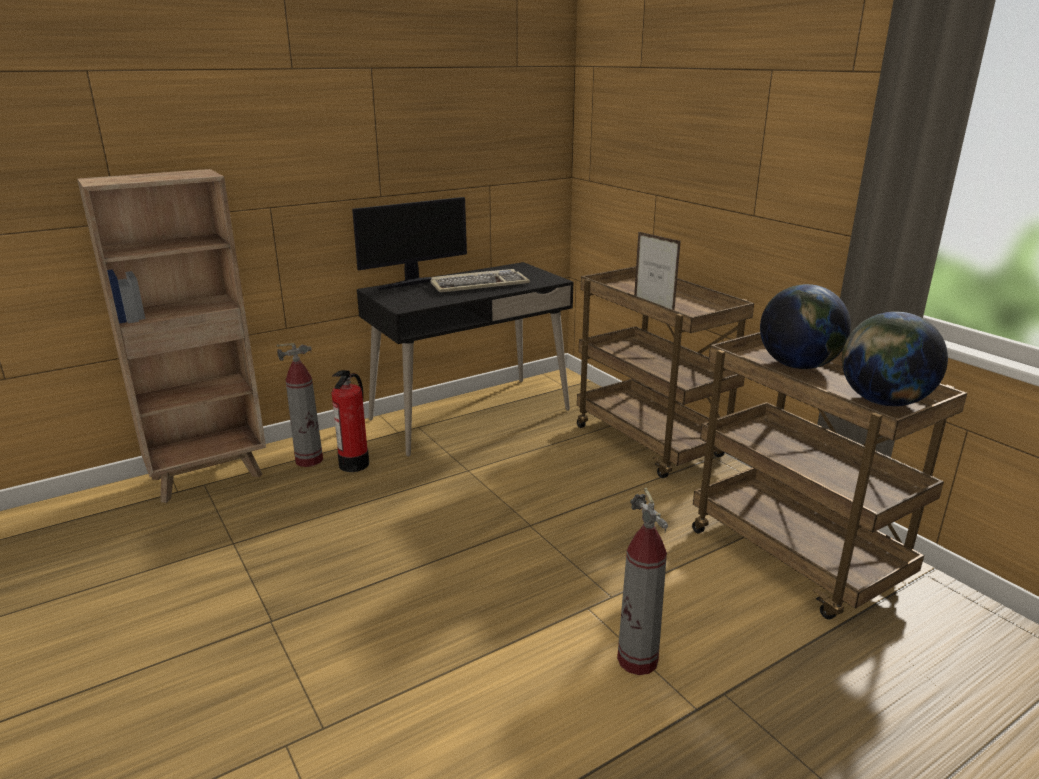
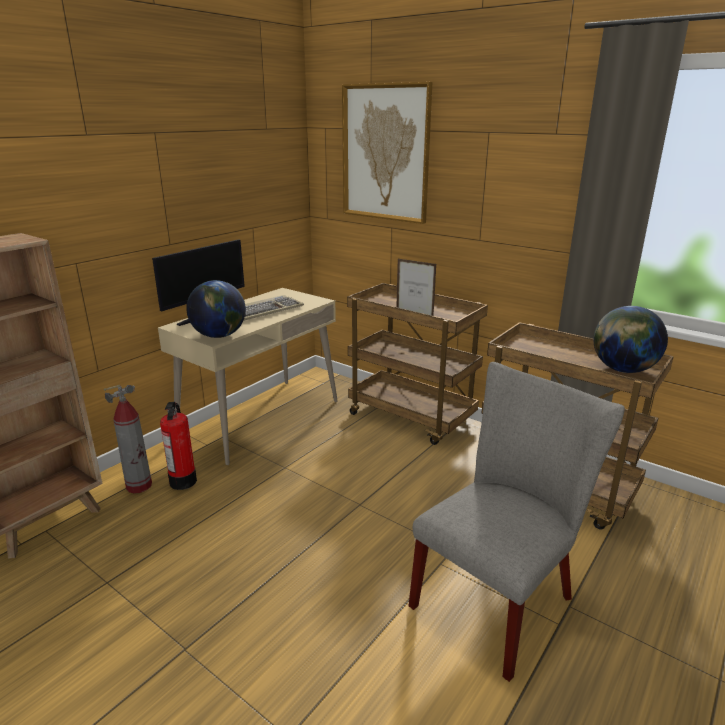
camera: 20 degrees left, 0 degrees up
(470, 415) = (260, 418): black desk -> beige desk
(637, 660) = (499, 597): fire extinguisher -> grey chair
(654, 98) = (385, 153): none -> picture
(798, 365) = (549, 350): globe -> globe (219, 335)

